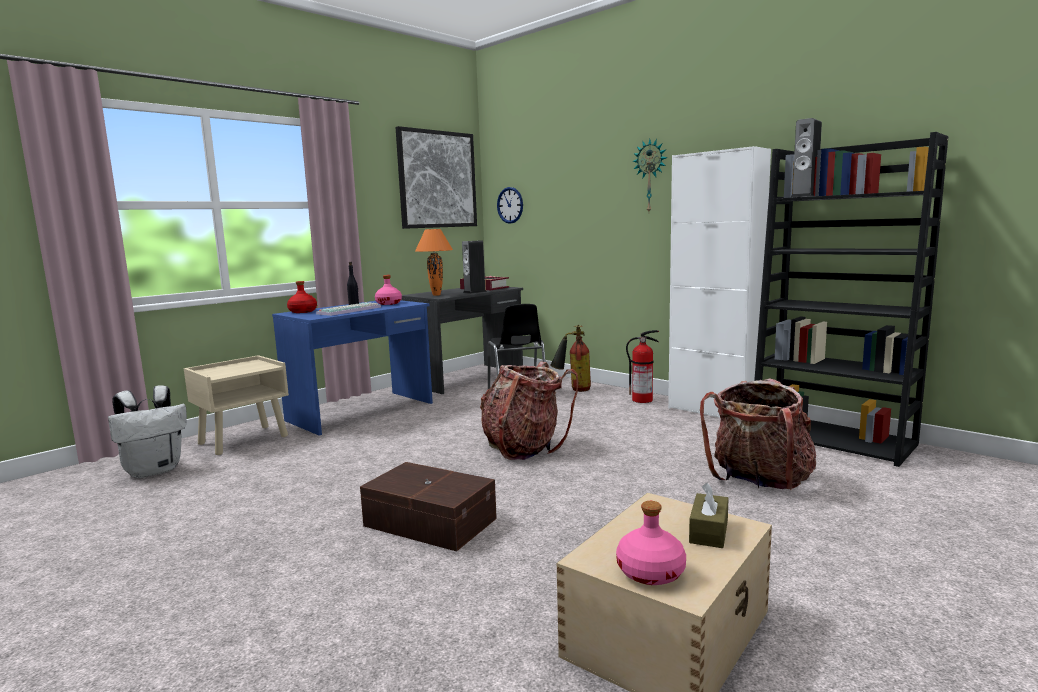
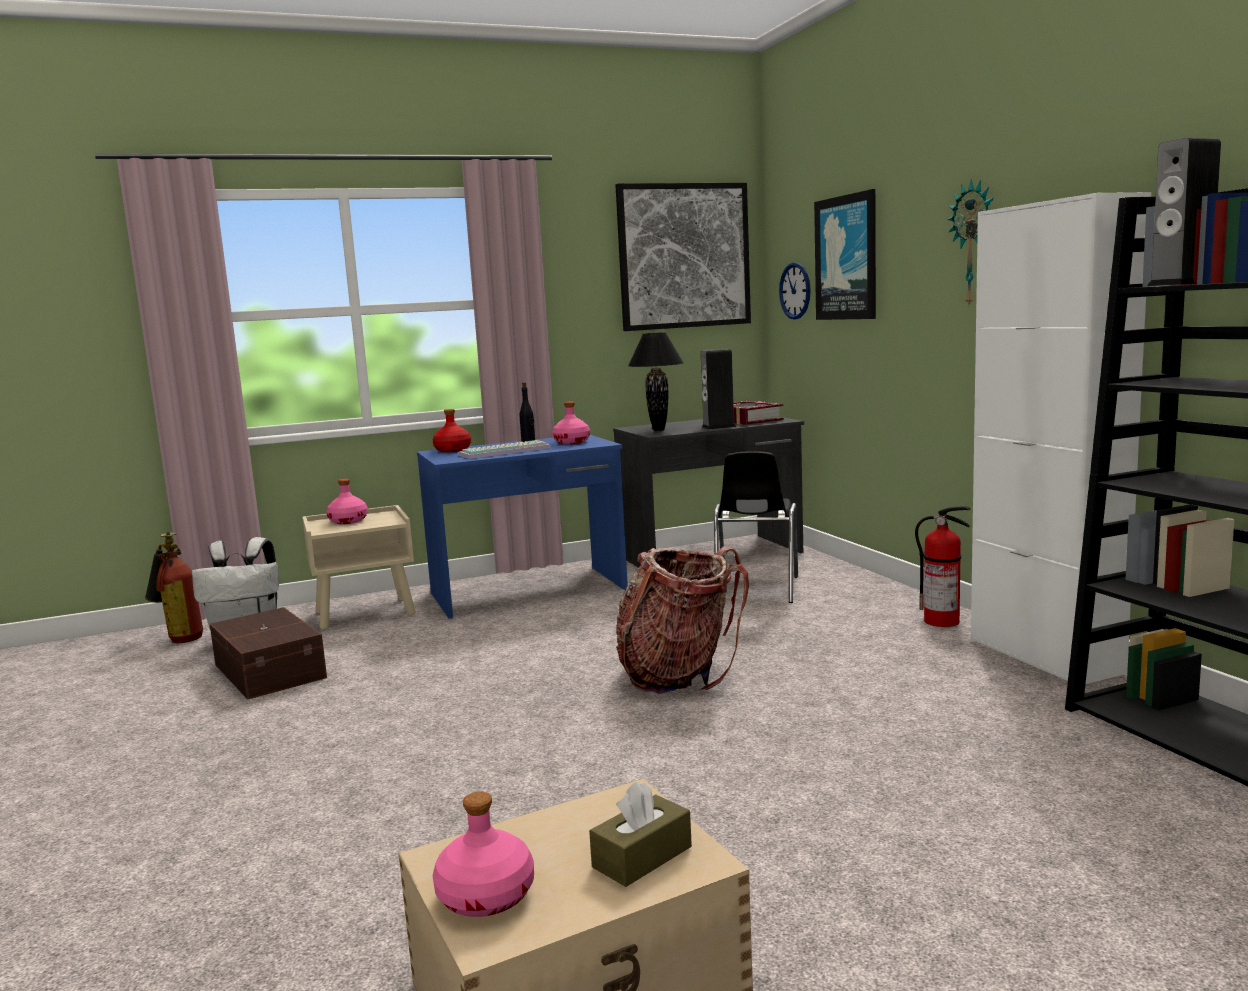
camera: 25 degrees right, 0 degrees up
(228, 368) = (348, 521): none -> pink bottle
(430, 521) = (455, 761): brown storage box -> brown storage box (271, 670)
(436, 295) = (659, 430): orange table lamp -> black table lamp
(553, 184) = (847, 258): none -> picture
(573, 389) = (848, 590): fire extinguisher -> fire extinguisher (178, 637)
(759, 481) = (986, 795): backpack -> none

